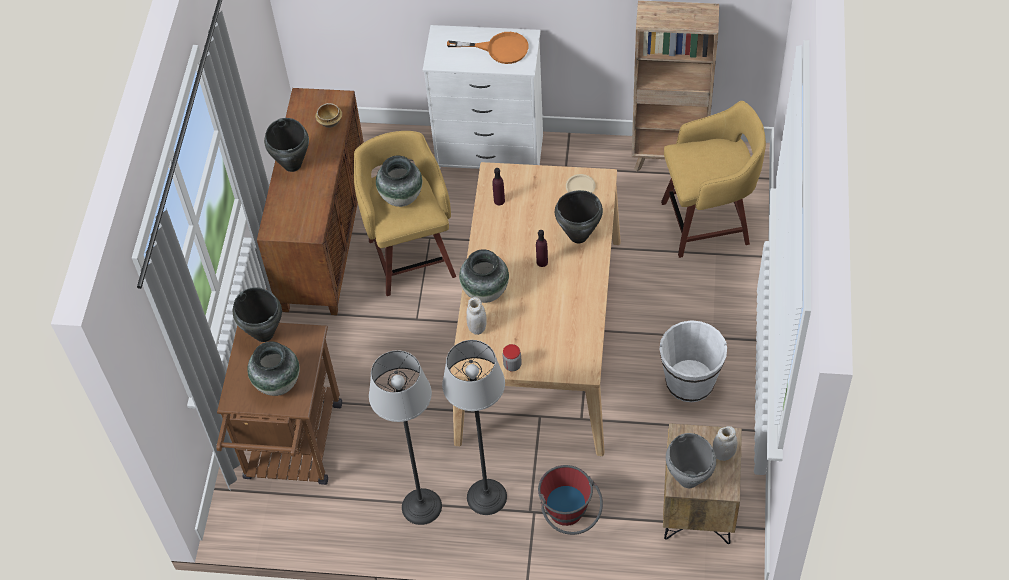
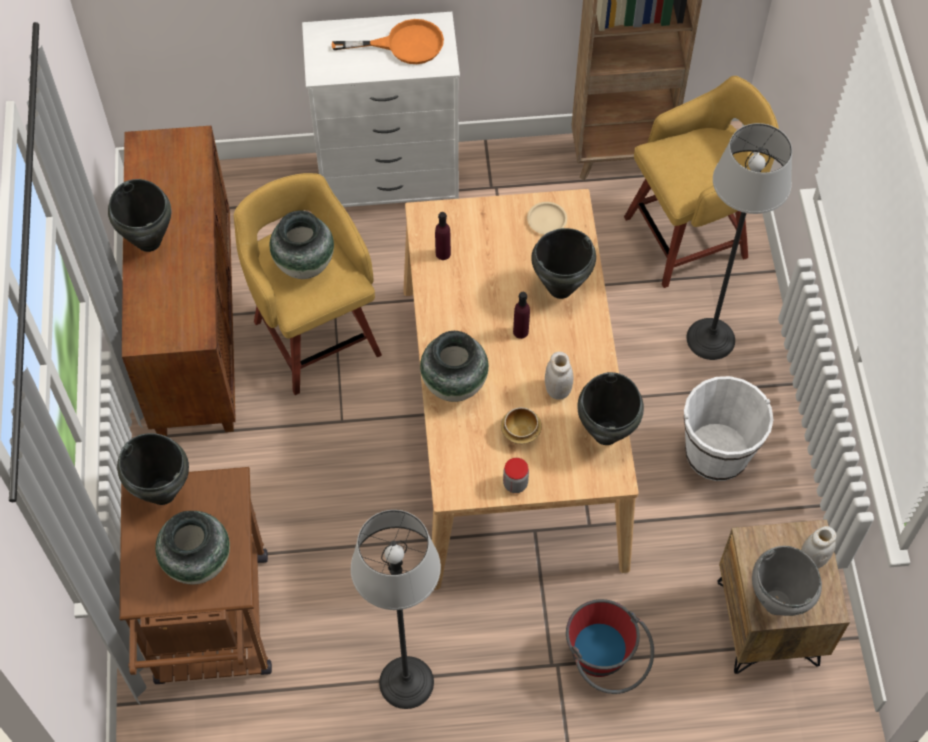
camera: 15 degrees left, 5 degrees up
(330, 122) = (188, 174): bowl -> bowl (521, 433)
(477, 327) = (455, 437): white jar -> white jar (557, 390)
(487, 496) = (490, 654): floor lamp -> floor lamp (711, 338)
(586, 340) = (606, 433): none -> black cooking pot

